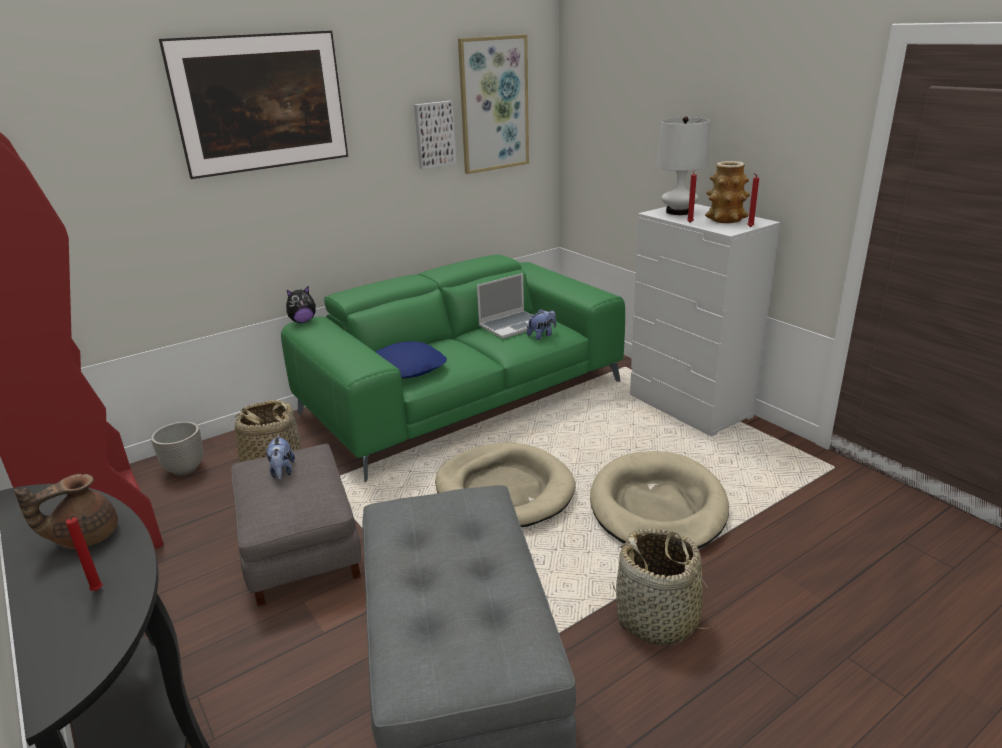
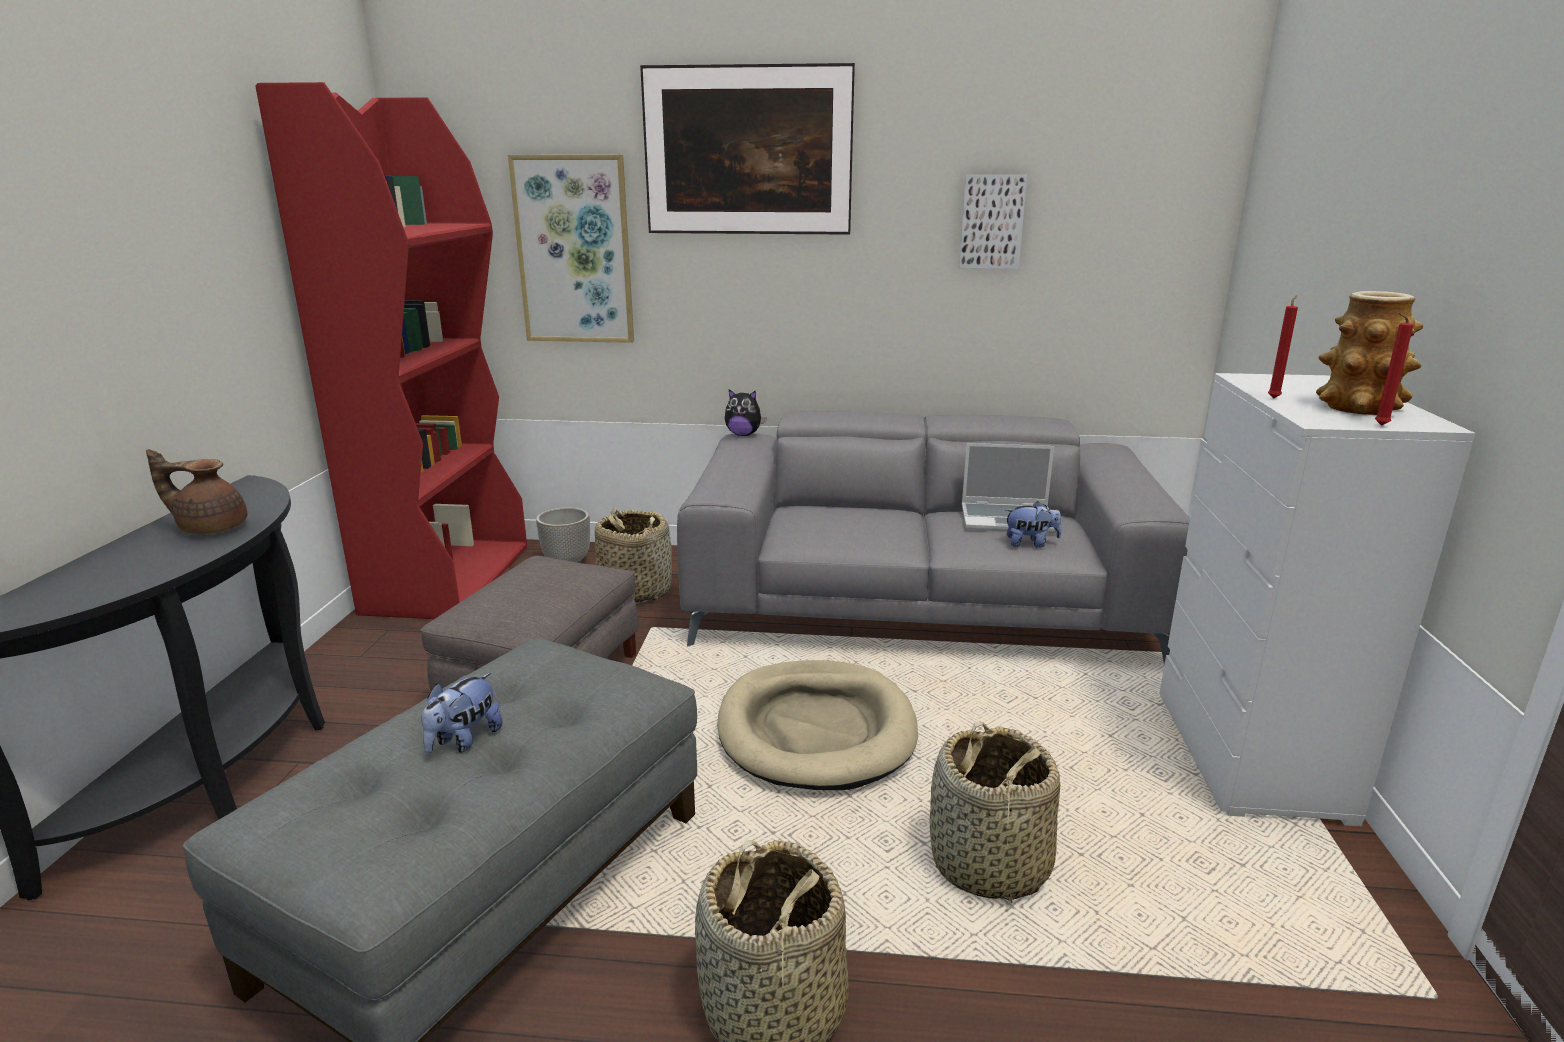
camera: 40 degrees right, 5 degrees down
(98, 591) = (133, 569): red candle -> none
(282, 472) = (541, 576): plush toy -> plush toy (464, 740)
(408, 367) = (808, 523): blue pillow -> none
(463, 397) = (920, 603): green sofa -> grey sofa
(493, 104) = (1106, 188): picture -> picture (574, 251)
(657, 507) = (988, 865): beige dog bed -> basket
(678, 212) = (1293, 383): white table lamp -> none

